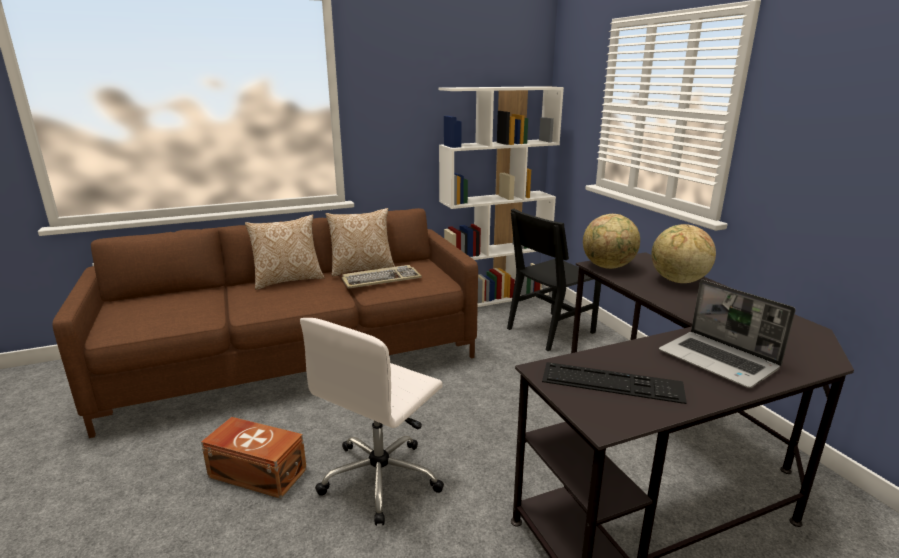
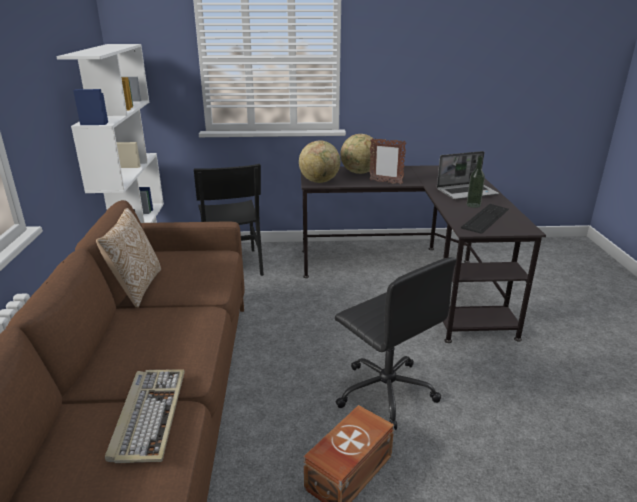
camera: 70 degrees left, 5 degrees up
(288, 280) = (114, 339): pillow -> none
(381, 279) = (184, 280): keyboard -> keyboard (148, 415)
(382, 477) = (385, 391): white office chair -> black office chair
(661, 369) = (473, 205): none -> bottle
(666, 299) = (385, 182): none -> picture frame

